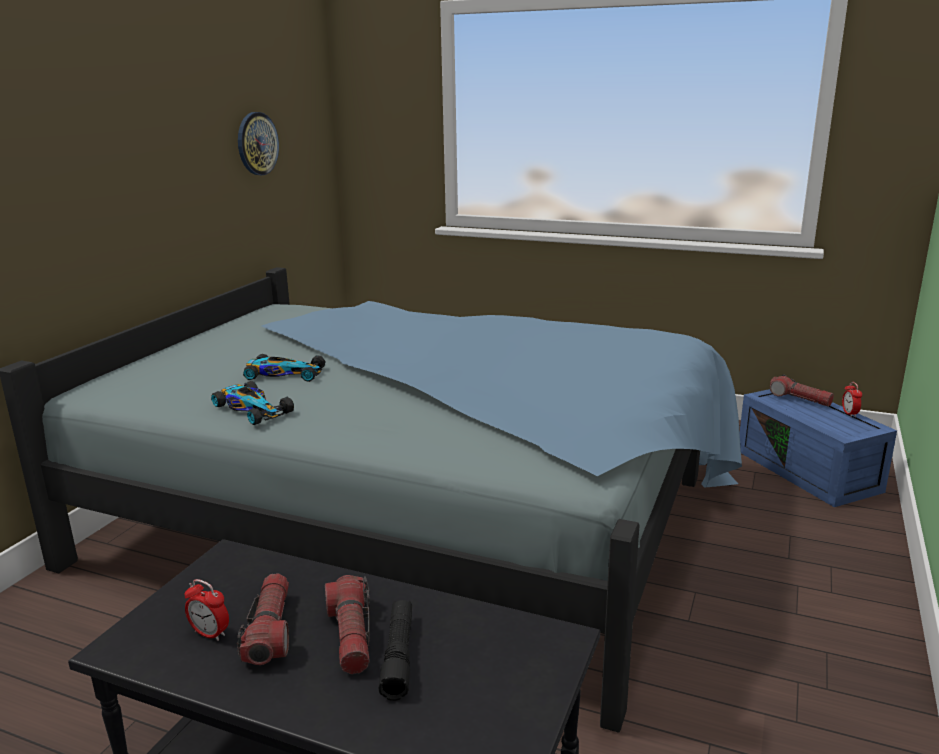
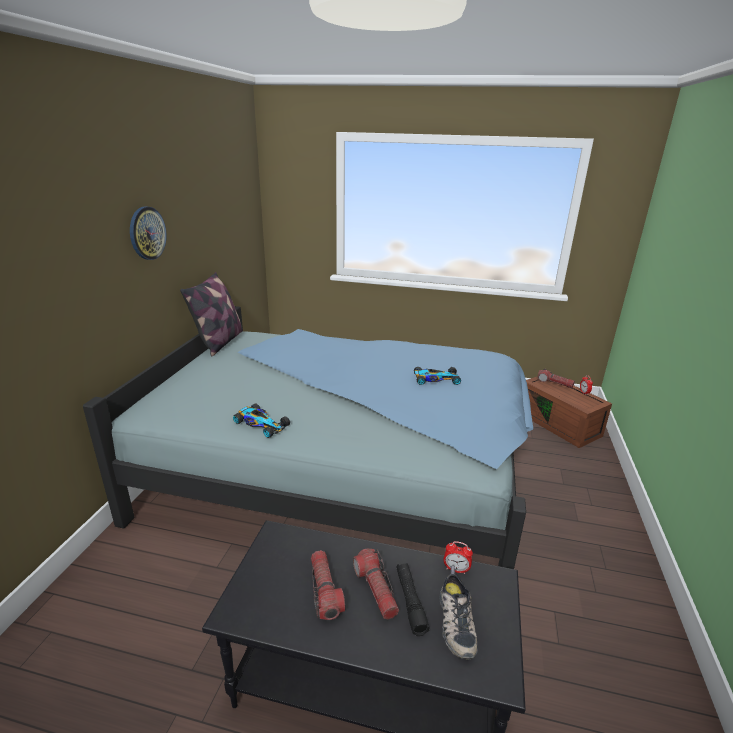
camera: 10 degrees left, 5 degrees up
(210, 634) = (287, 597): alarm clock -> alarm clock (456, 569)
(243, 315) = (219, 342): none -> pillow
(257, 143) = (221, 226): wall clock -> wall clock (147, 233)
(283, 374) = (268, 393): toy car -> toy car (435, 379)
(460, 687) = (454, 621): none -> shoe
(810, 471) = (560, 424): blue storage box -> brown storage box

